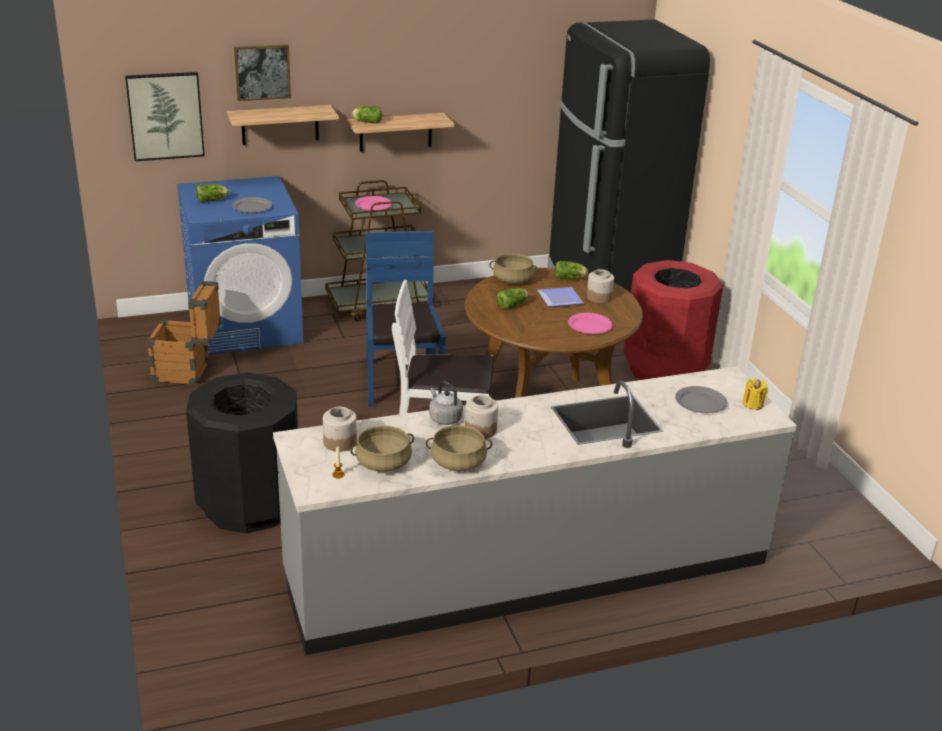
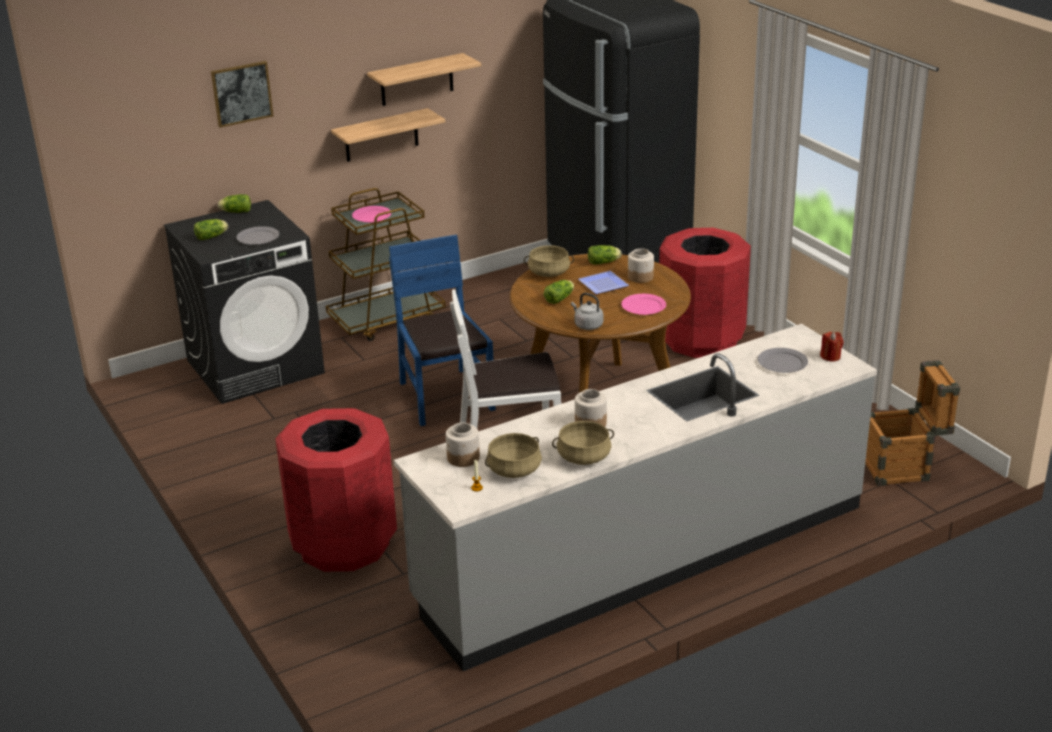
camera: 10 degrees left, 0 degrees up
(165, 116) = (146, 154): picture -> none
(188, 373) = (217, 423): crate -> crate (903, 468)
(246, 327) = (256, 366): blue washing machine -> black washing machine
(249, 506) = (343, 544): black trash can -> red trash can
(280, 125) = (264, 146): shelf -> shelf (416, 80)
(366, 122) = (354, 130): lettuce -> lettuce (235, 212)
(444, 418) = (551, 418): grey kettle -> grey kettle (587, 325)
(753, 404) = (830, 356): yellow candle -> red candle

